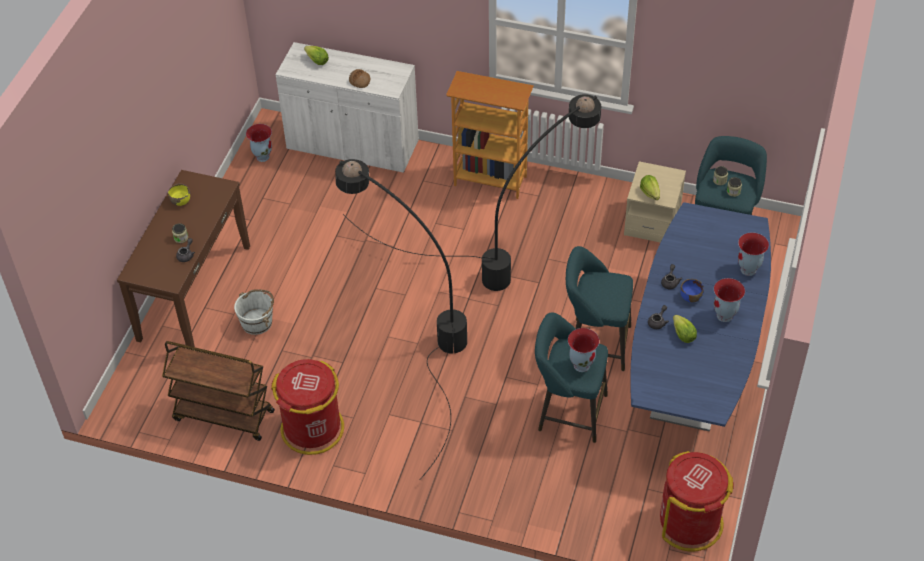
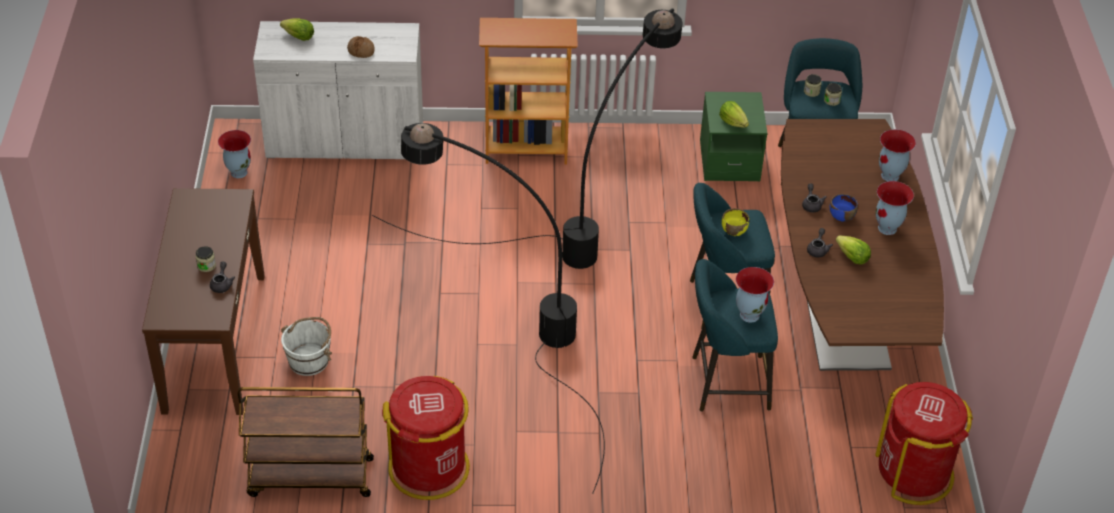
camera: 20 degrees left, 5 degrees down
(180, 201) = (188, 224): yellow bowl -> yellow bowl (733, 230)
(652, 221) = (729, 161): beige nightstand -> green nightstand
(693, 366) = (842, 305): blue dining table -> brown dining table

